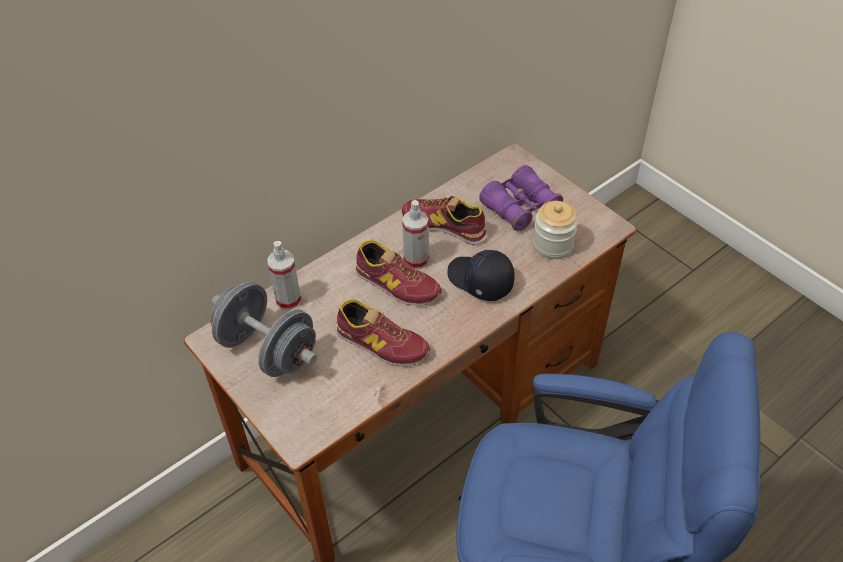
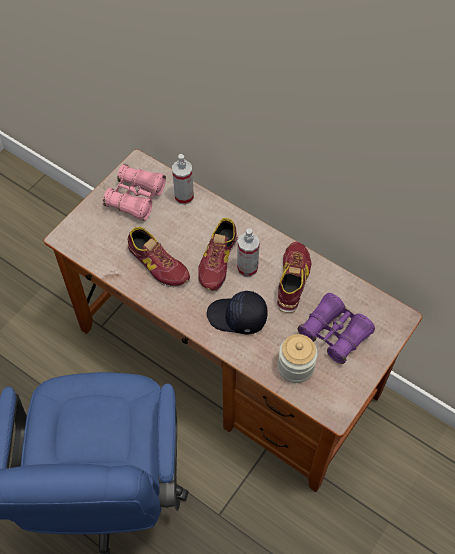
camera: 75 degrees right, 10 degrees up
(268, 350) = (136, 198): grey dumbbell -> pink binoculars
(381, 343) = (157, 264): shoe -> shoe turned 60 degrees counterclockwise
(479, 281) = (237, 317): black cap -> black cap turned 105 degrees counterclockwise

